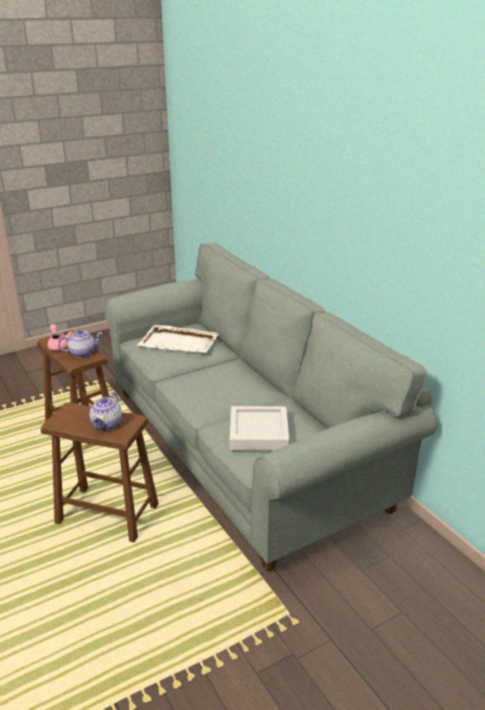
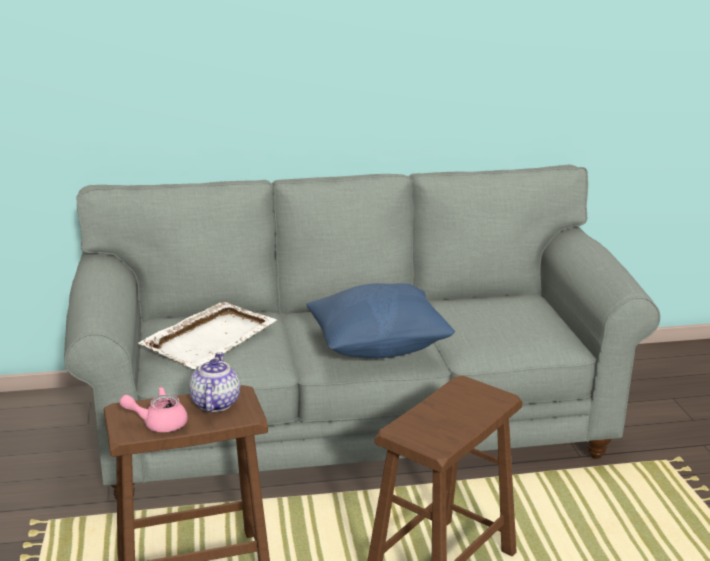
camera: 70 degrees left, 5 degrees down
(107, 424) = (466, 404): teapot -> none
(206, 395) = (379, 347): none -> blue pillow
(258, 433) = (501, 328): grey tray -> none

